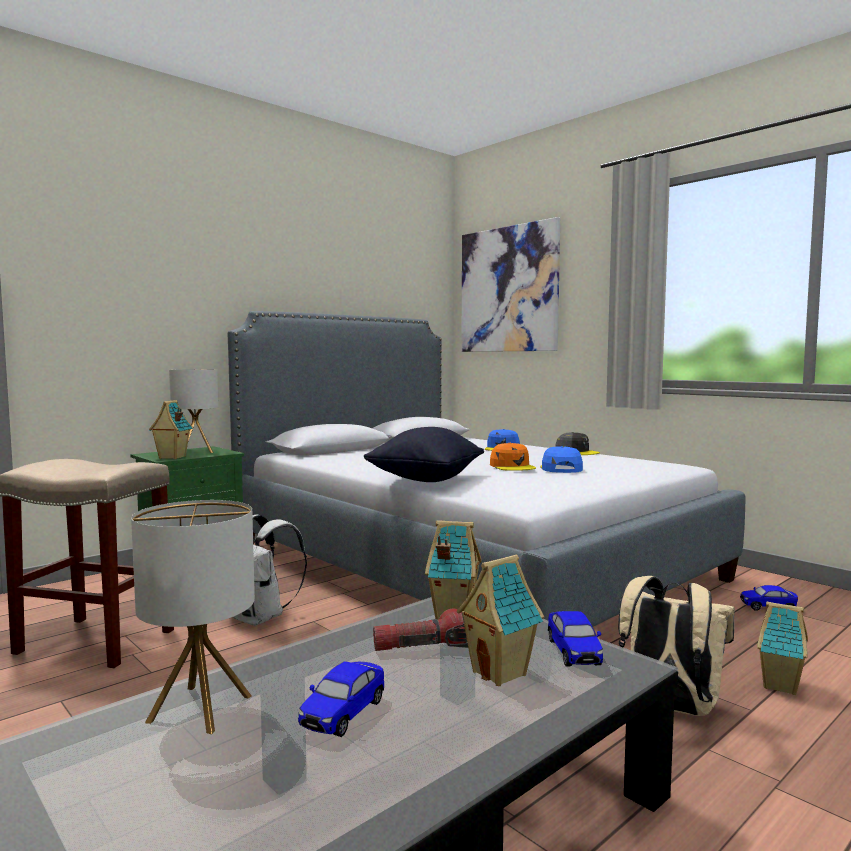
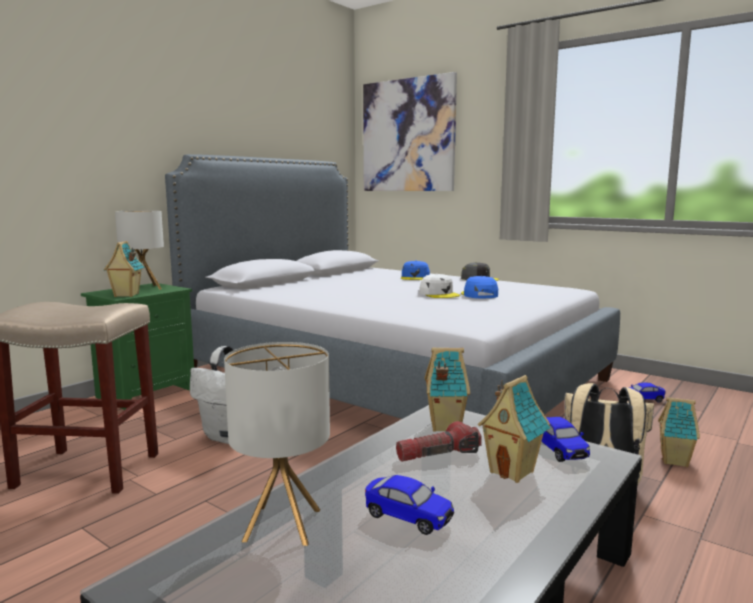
camera: 10 degrees left, 5 degrees up
(343, 714) = (408, 518): toy car -> toy car turned 75 degrees counterclockwise
(425, 480) = (375, 309): black pillow -> none
(512, 466) = (439, 294): orange cap -> white cap

